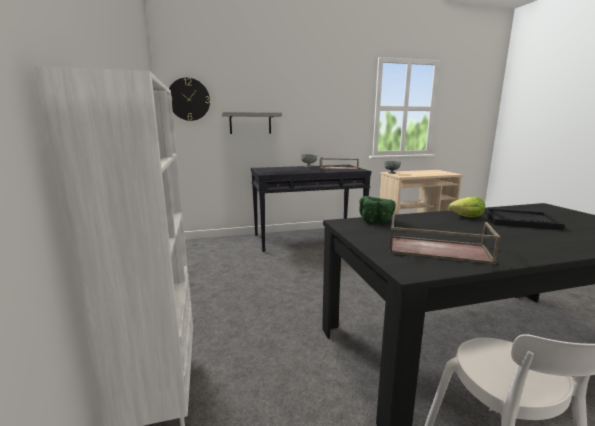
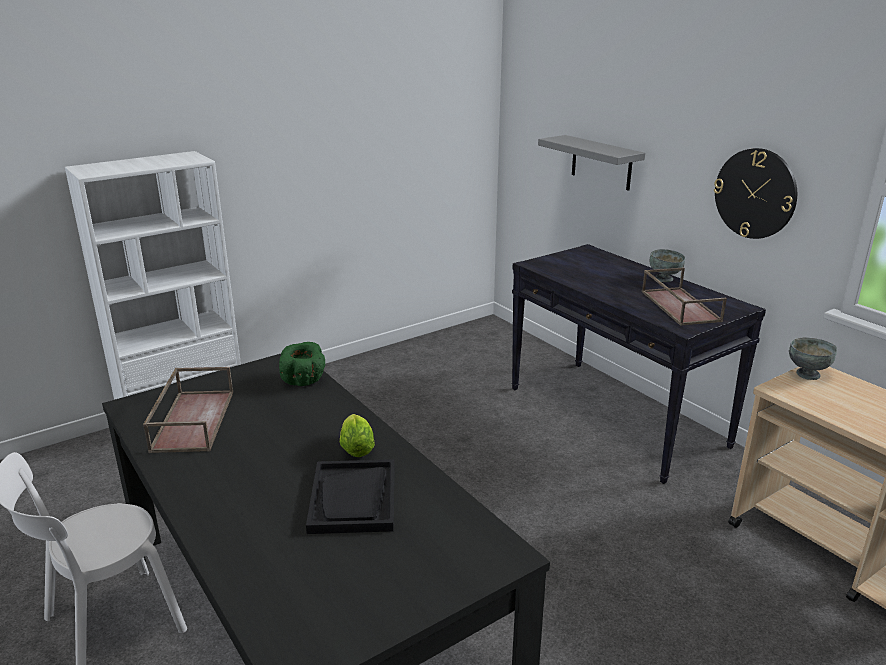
camera: 70 degrees right, 10 degrees up
(189, 99) = (531, 105): wall clock -> wall clock (755, 193)

